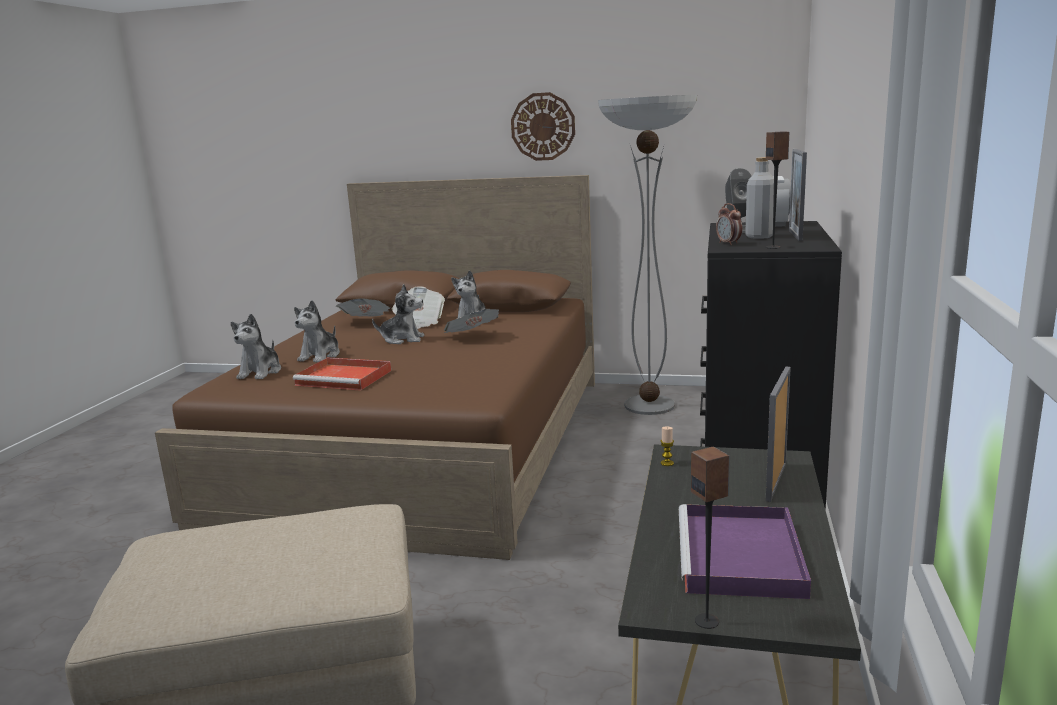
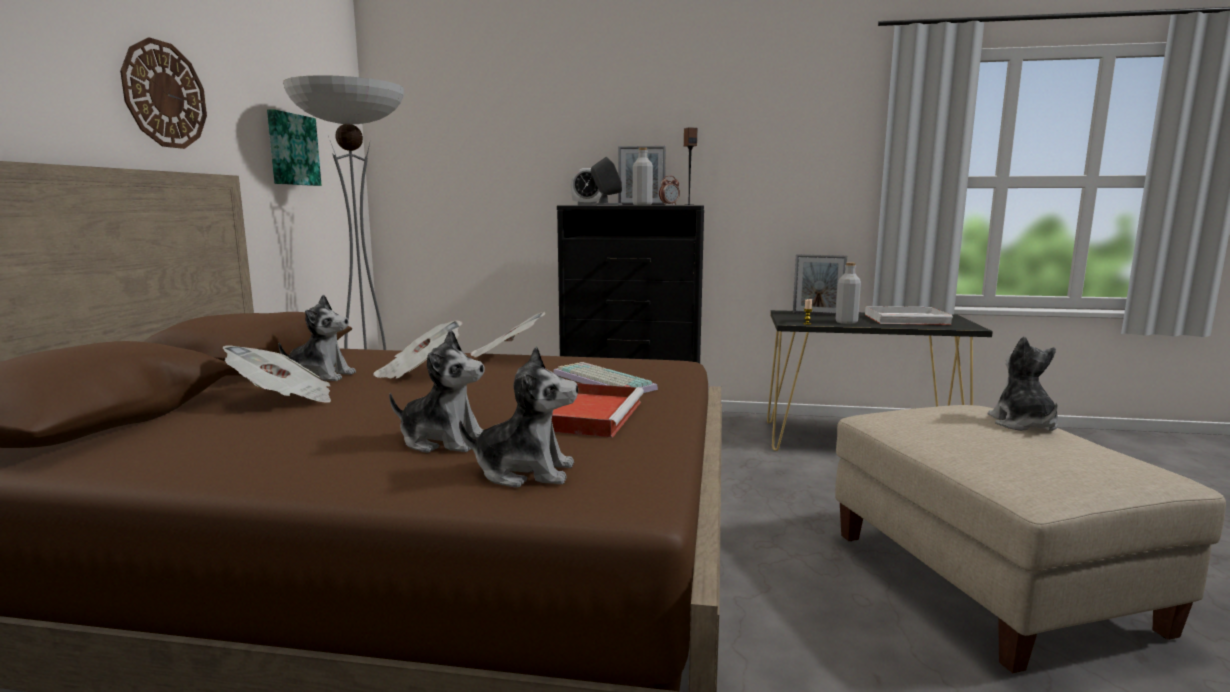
camera: 95 degrees left, 5 degrees down
(366, 322) = (208, 433): newspaper -> newspaper (506, 356)
(402, 339) = (388, 401): plush toy -> plush toy (1022, 424)
(425, 379) = (600, 381): none -> keyboard
(672, 146) = (292, 149): none -> picture
(688, 493) = (846, 322): none -> grey bottle
(707, 621) = (969, 323): speaker -> none
(741, 557) = (907, 319): purple tray -> white tray

